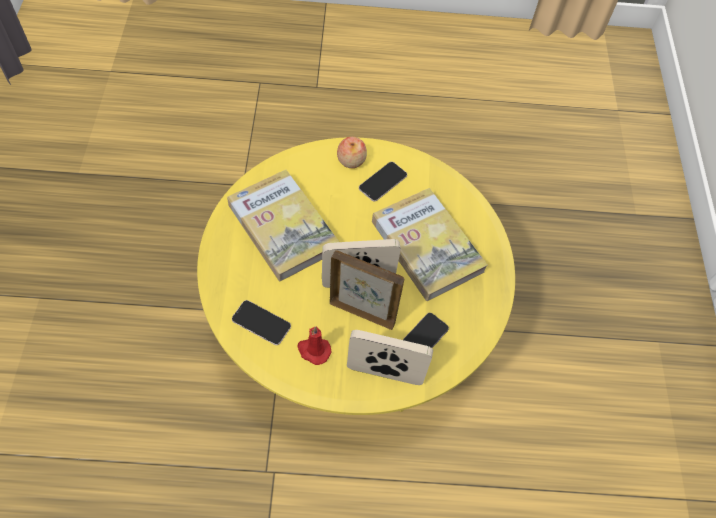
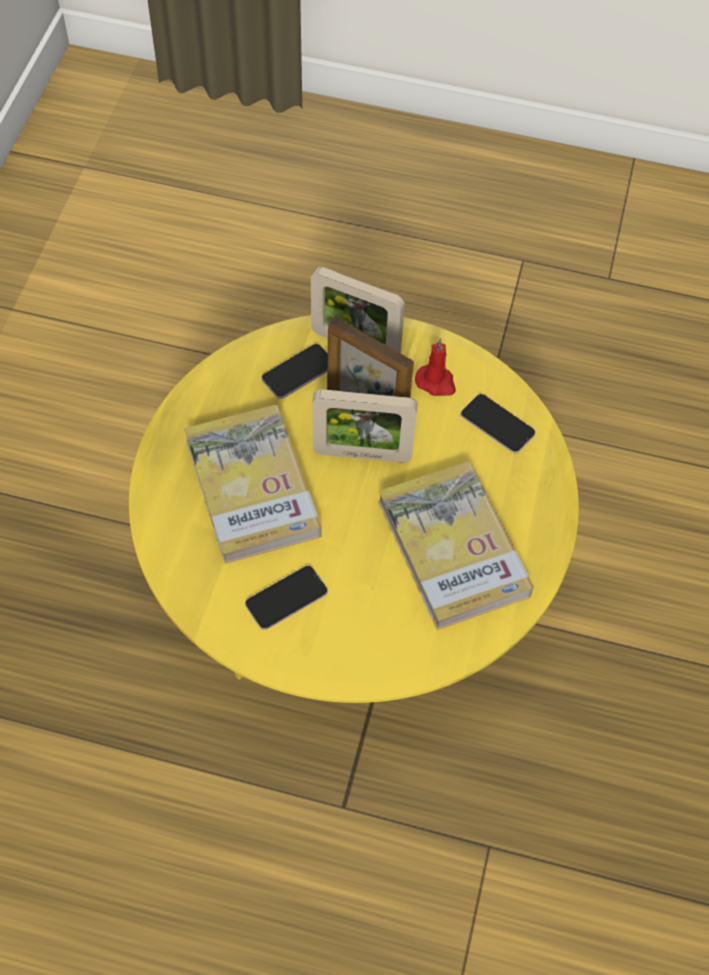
camera: 165 degrees left, 0 degrees up
(351, 160) = (327, 645): apple -> none

